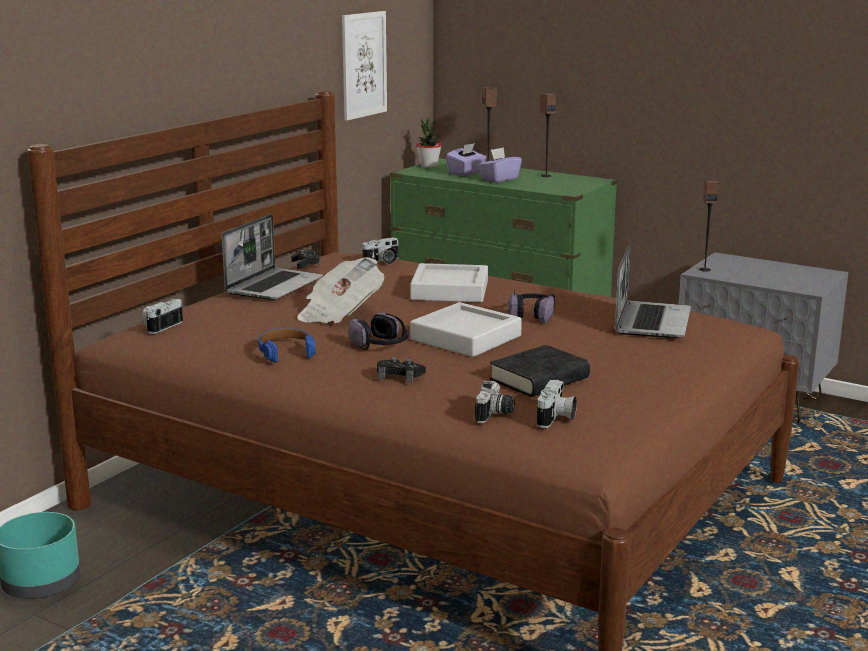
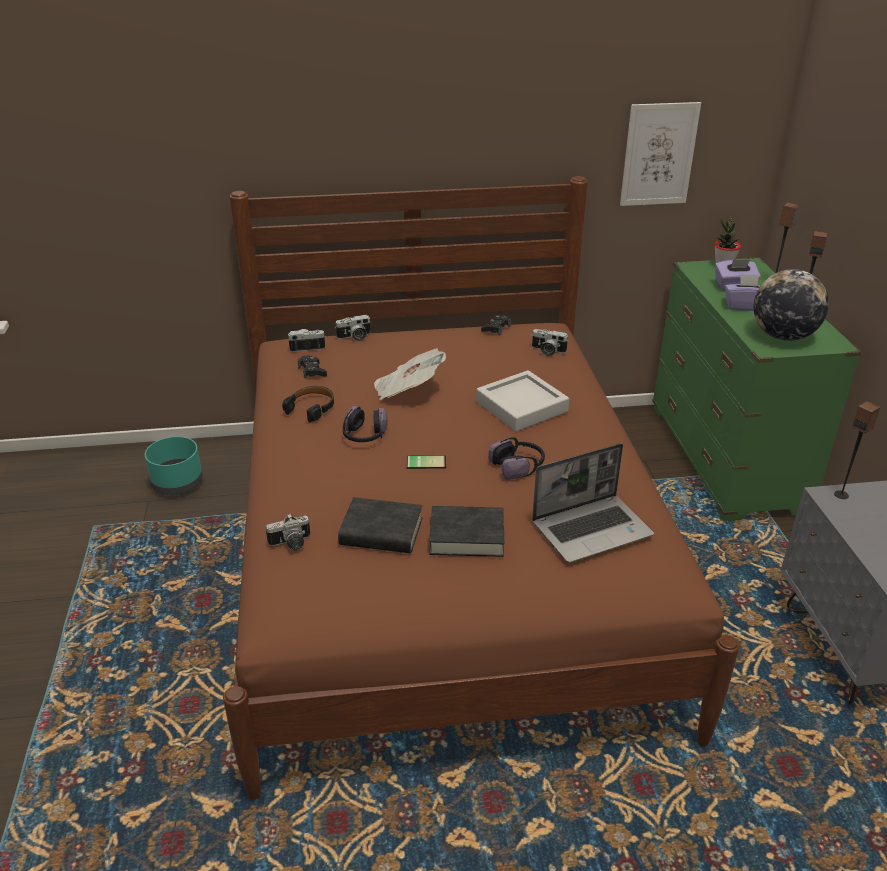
camera: 50 degrees right, 15 degrees up
(274, 286) = (430, 342): laptop -> none
(285, 351) = (311, 408): blue headphones -> black headphones
(400, 376) = (316, 471): black game controller -> black game controller (312, 371)
(465, 338) = (426, 461): grey tray -> phone
(556, 418) = (312, 575): camera -> camera (354, 337)
(560, 185) = (783, 336): none -> globe
(595, 356) = (467, 536): none -> black book

